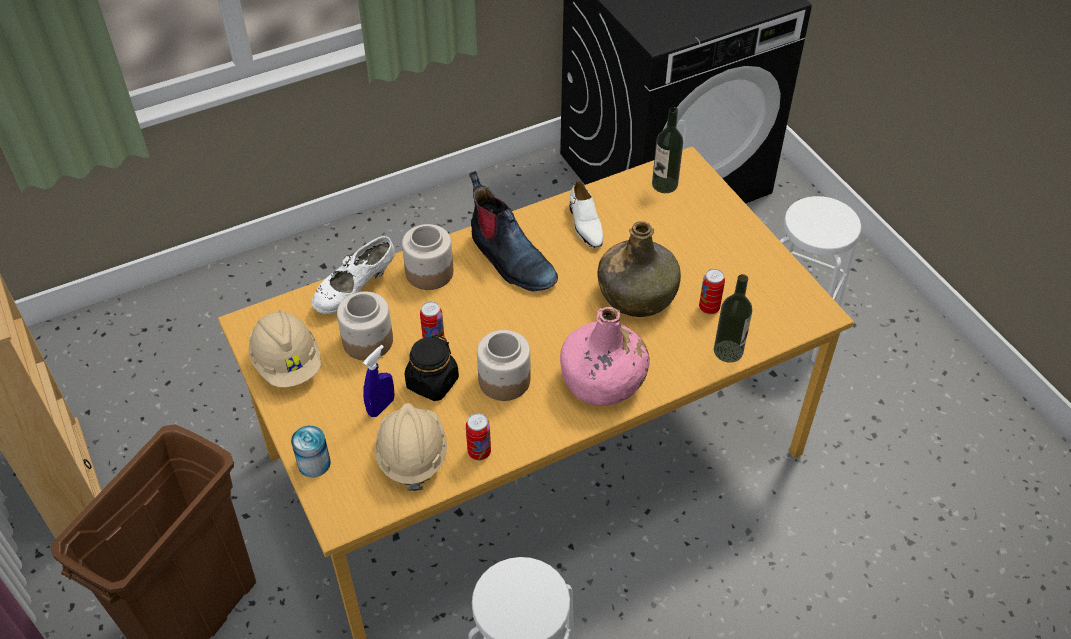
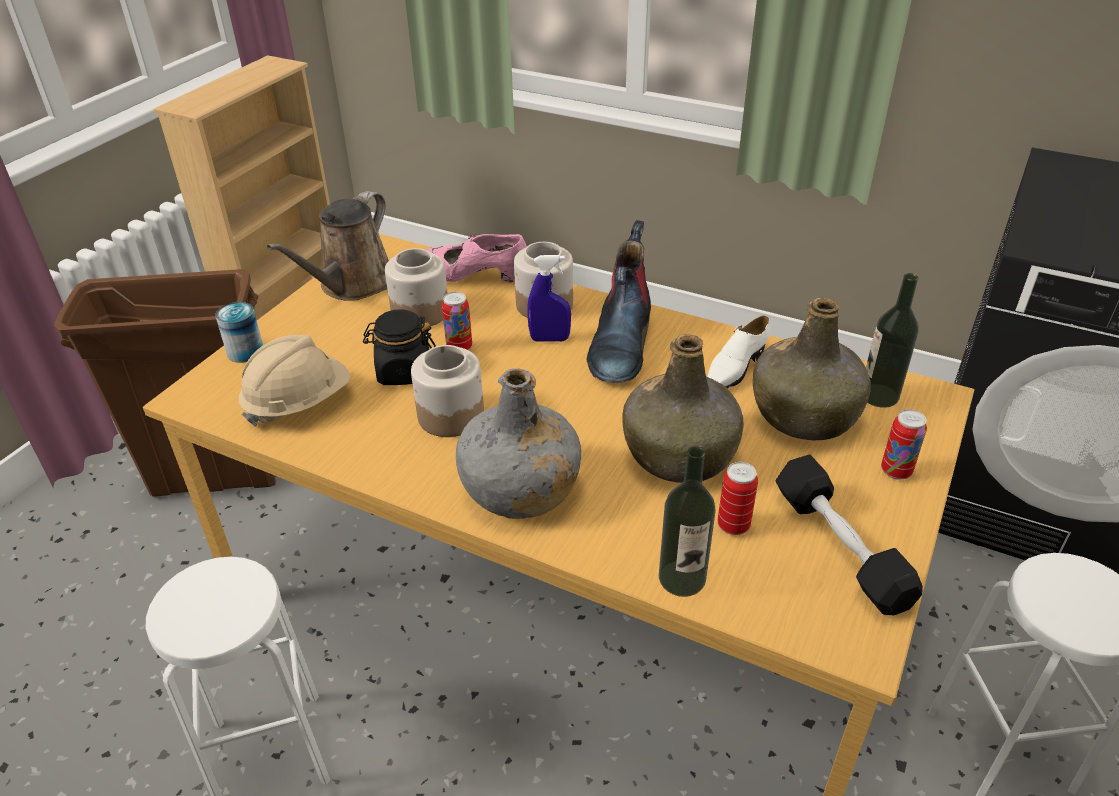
camera: 55 degrees right, 10 degrees down
(288, 363) = (352, 285): beige hard hat -> brown watering can
(355, 291) = (474, 278): white shoe -> pink shoe
(381, 407) = (345, 356): blue spray bottle -> blue spray bottle (549, 339)
(479, 452) = (337, 444): can -> can (896, 471)
(603, 381) = (519, 489): pink bottle -> grey bottle
(652, 224) = (805, 415): none -> green bottle
(757, 277) = (840, 547): none -> black dumbbell

